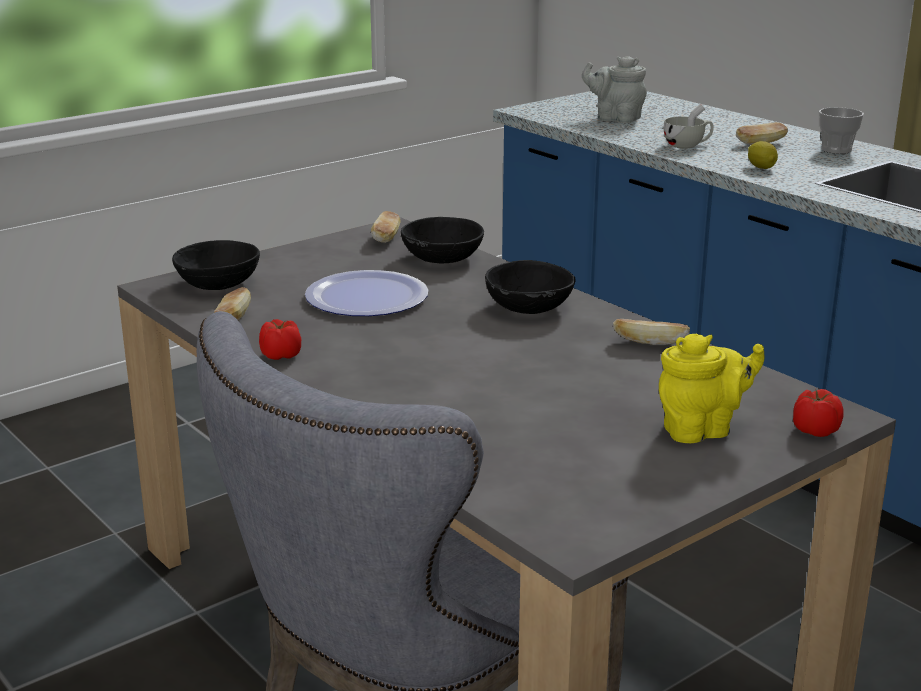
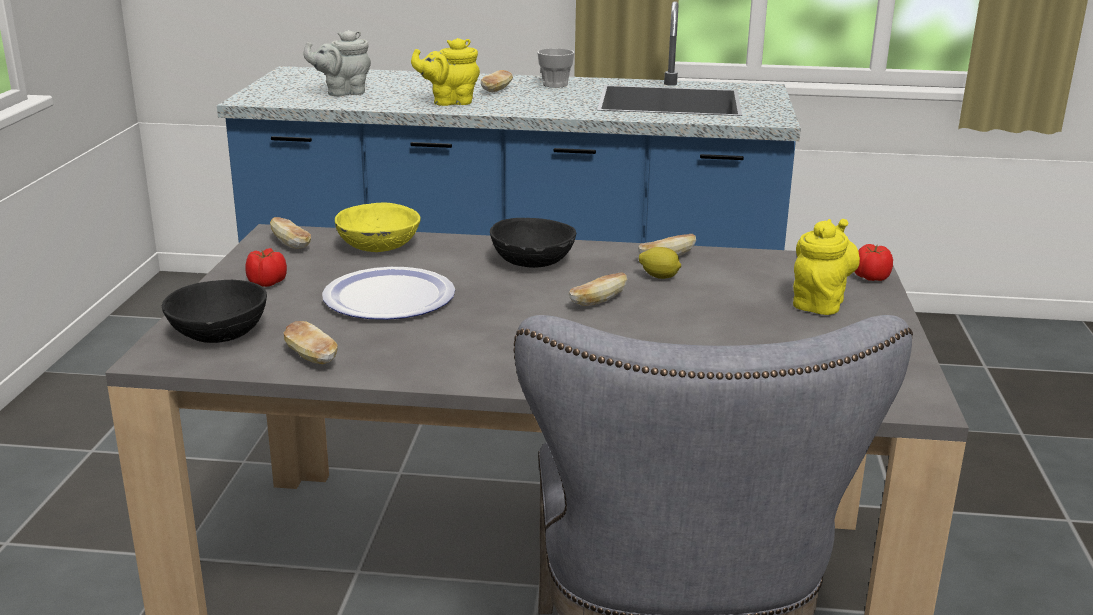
camera: 45 degrees left, 0 degrees up
(281, 355) = (428, 369): tomato -> tomato (266, 283)
(441, 258) = (377, 246): black bowl -> yellow bowl
(506, 355) = (597, 302): none -> bread
(687, 145) = (449, 102): white cup -> yellow teapot
(761, 167) = (539, 107): lemon -> lemon (659, 277)

